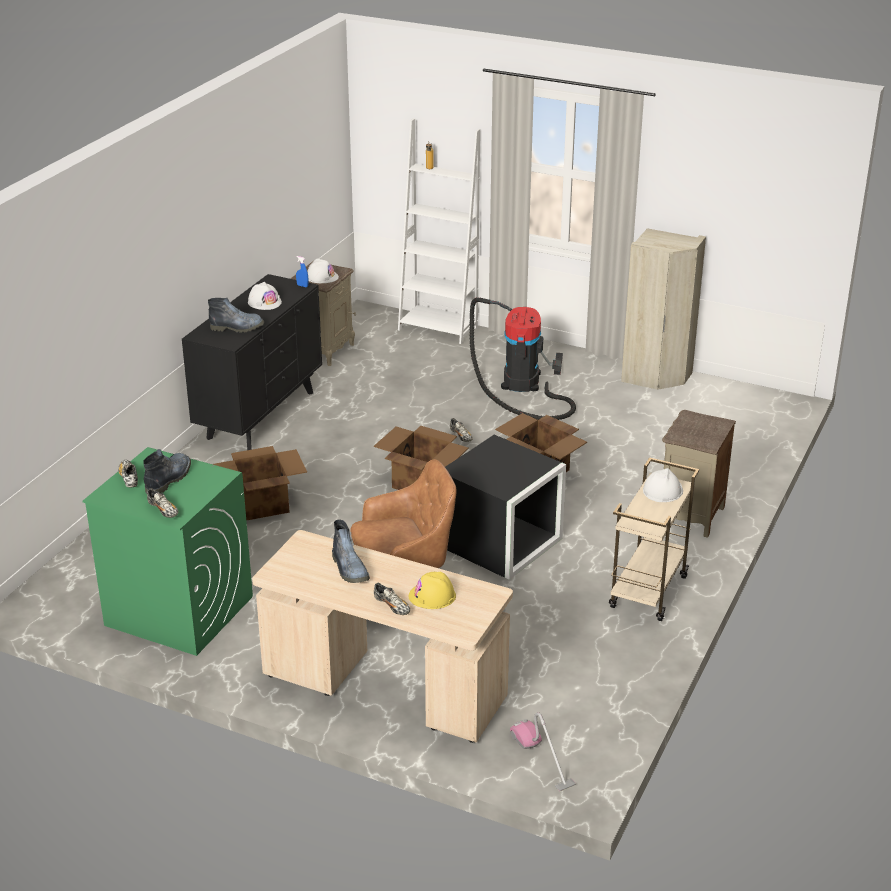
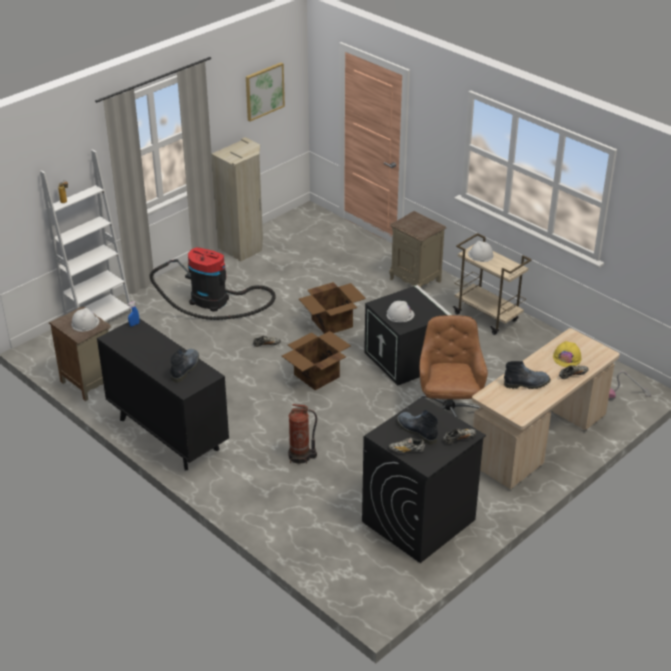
camera: 70 degrees left, 5 degrees up
(178, 611) = (418, 521): green washing machine -> black washing machine
(261, 504) = (301, 456): cardboard box -> fire extinguisher
(264, 302) = (149, 347): white hard hat -> white hard hat (400, 315)
(753, 191) = (264, 91): none -> picture

